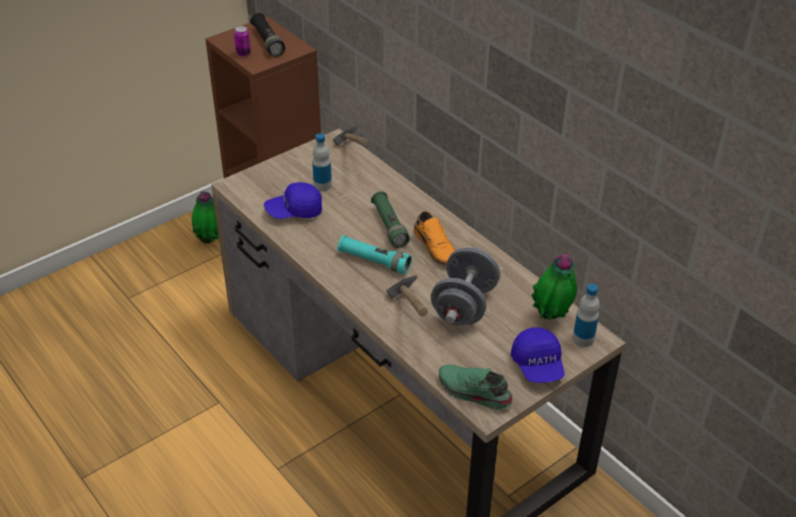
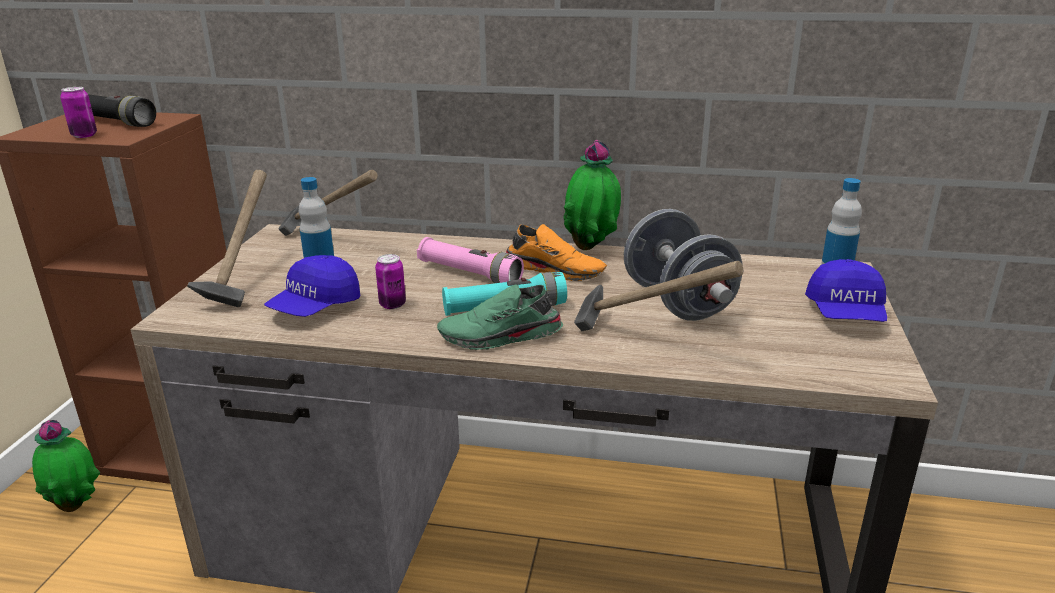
camera: 40 degrees left, 15 degrees down
(282, 174) = (243, 282): none -> hammer
(329, 228) = (392, 304): none -> can
(389, 226) = (469, 274): green flashlight -> pink flashlight
(473, 393) = (842, 370): green shoe -> green shoe (500, 337)
(538, 365) = (845, 314): blue cap -> blue cap turned 60 degrees clockwise
(551, 318) = (777, 273): potted plant -> potted plant (591, 248)

